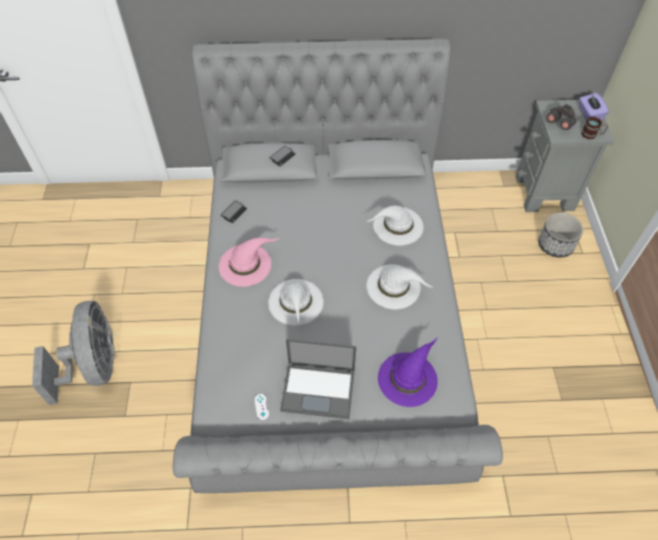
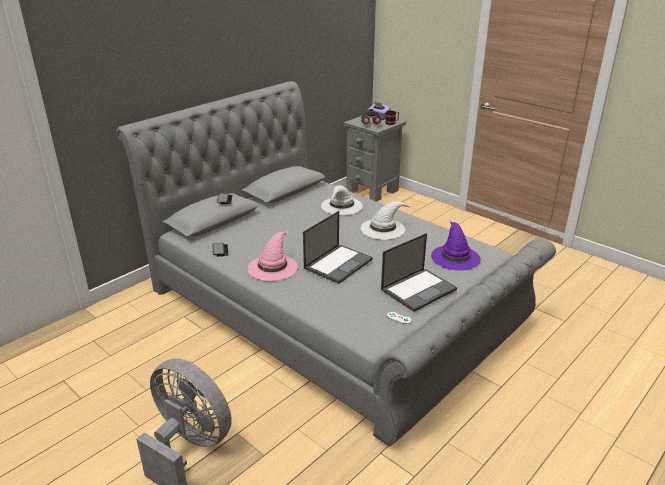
camera: 45 degrees left, 25 degrees down
(296, 302) = (338, 263): white hat -> laptop
(555, 245) = (410, 207): planter -> none

